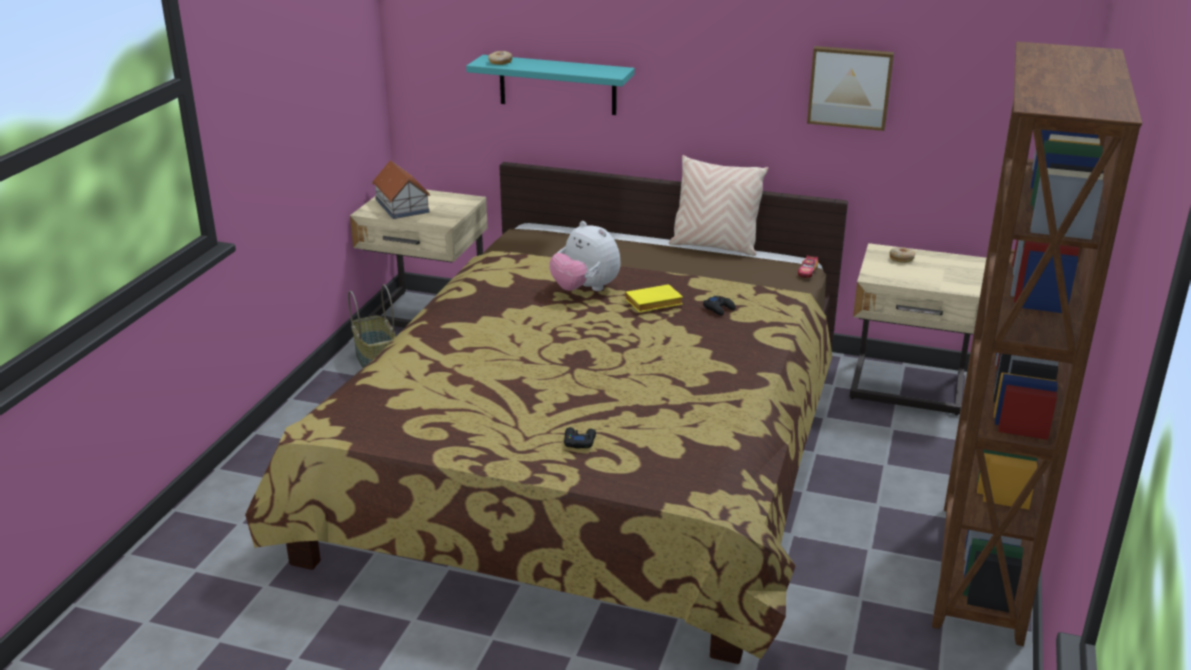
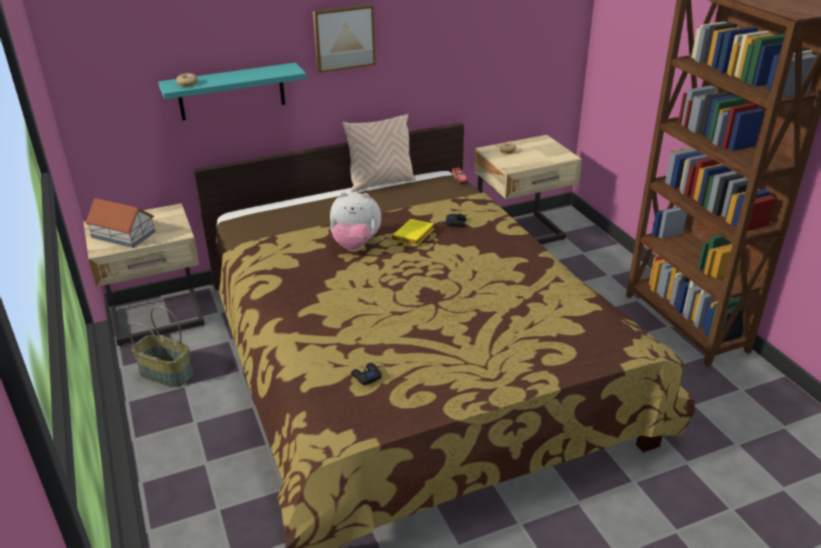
camera: 40 degrees left, 5 degrees up
(579, 441) = (518, 351): black game controller -> black game controller (366, 376)
(850, 87) = (454, 41): picture -> picture (343, 37)

